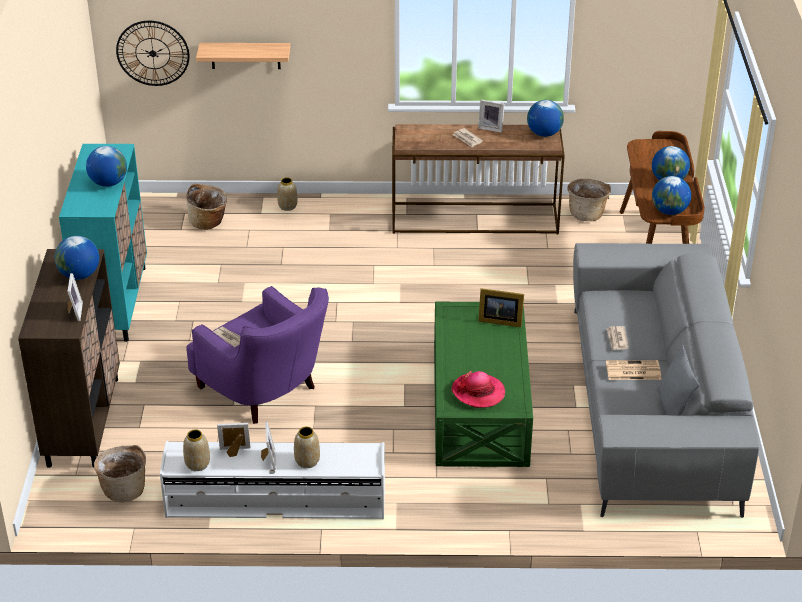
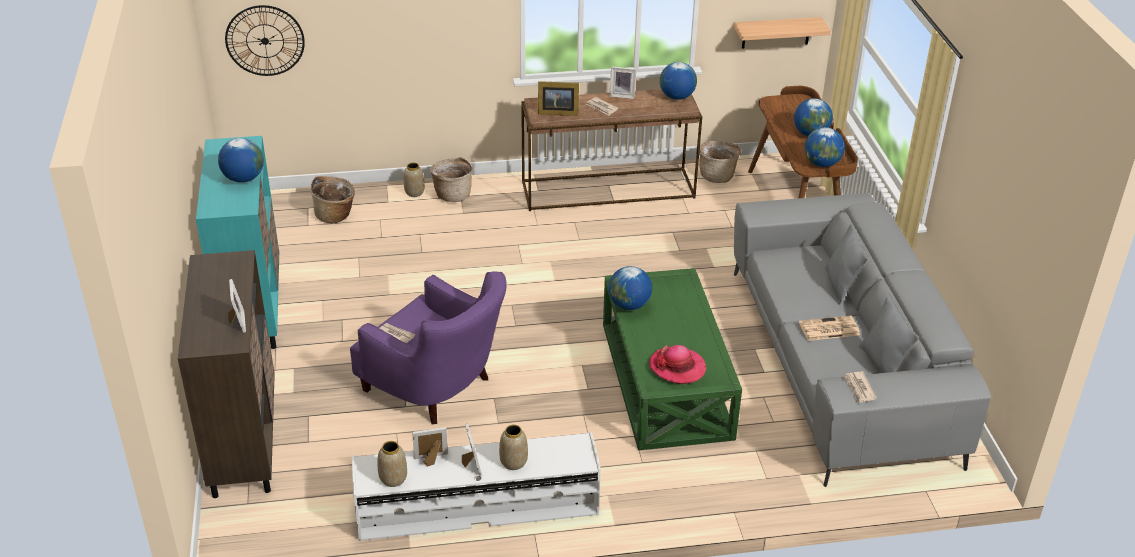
camera: 10 degrees left, 0 degrees up
(79, 275) = (233, 281): globe -> globe (629, 305)
(124, 489) = (306, 513): basket -> basket (452, 194)
(245, 55) = (364, 37): shelf -> shelf (776, 32)
(499, 320) = (676, 289): picture frame -> picture frame (556, 112)
(617, 339) = (802, 298): newspaper -> newspaper (859, 388)
(658, 331) = (840, 286): none -> grey pillow

